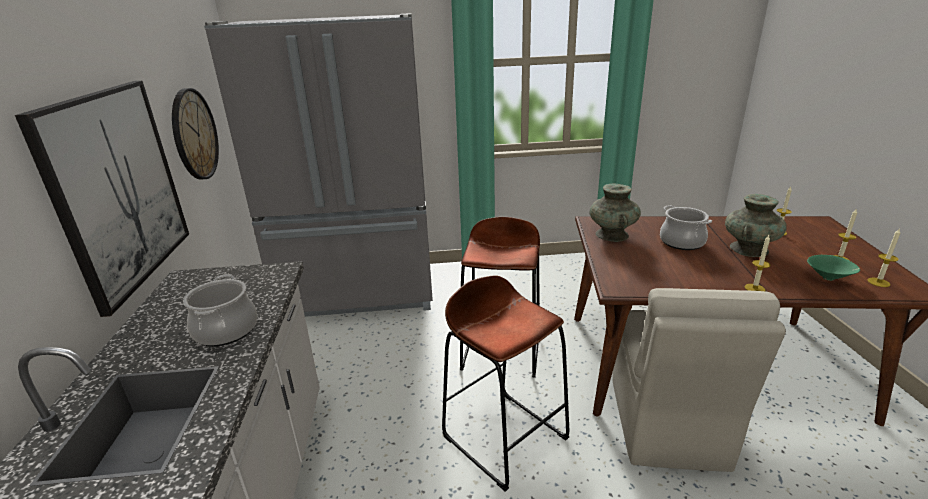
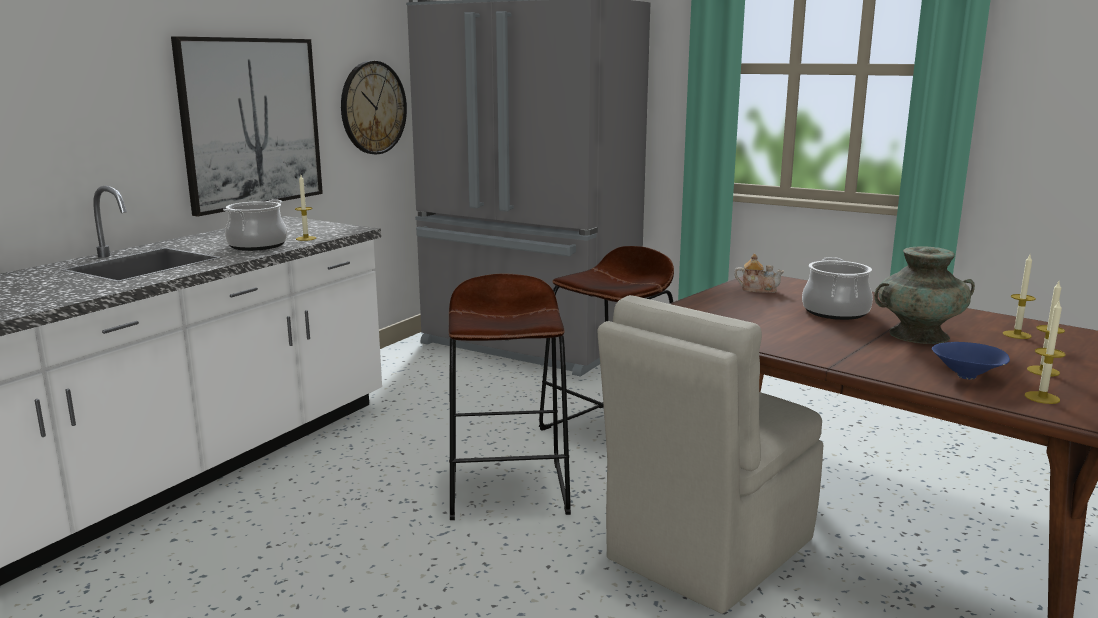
camera: 35 degrees right, 10 degrees down
(611, 234) = (758, 289): turquoise vase -> teapot
(754, 288) = (827, 357): candle -> candle (306, 238)
(829, 278) = (968, 377): green bowl -> blue bowl

